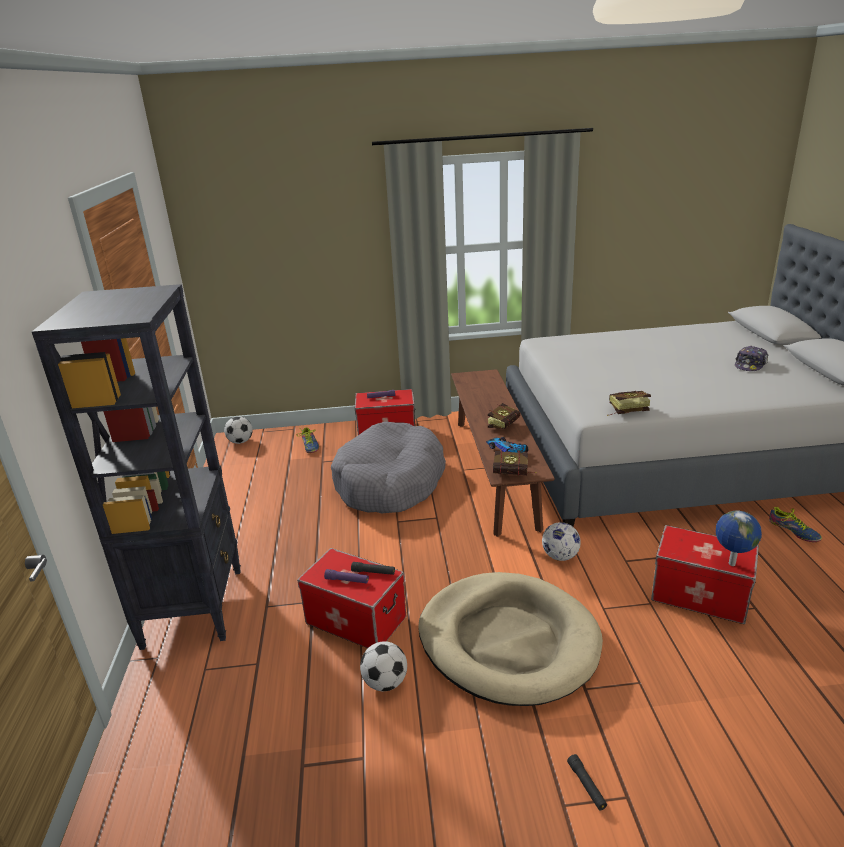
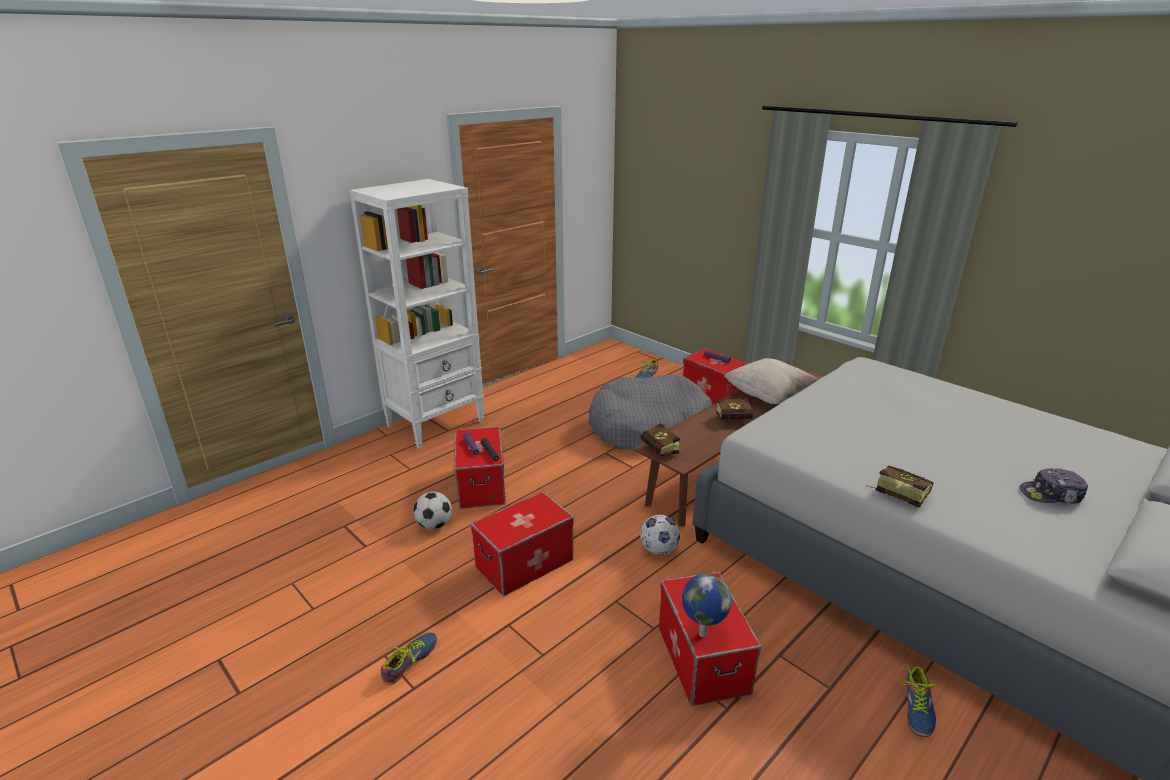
camera: 50 degrees right, 0 degrees up
(194, 606) = (436, 423): black bookcase -> white bookcase
(240, 442) = (613, 351): football -> none
(488, 399) = (768, 396): none -> beige pillow
(506, 450) = (695, 435): toy car -> none
(508, 641) = (524, 563): beige dog bed -> storage box
(586, 786) = (409, 661): black flashlight -> shoe
(624, 411) = (786, 447): book -> book (895, 493)

